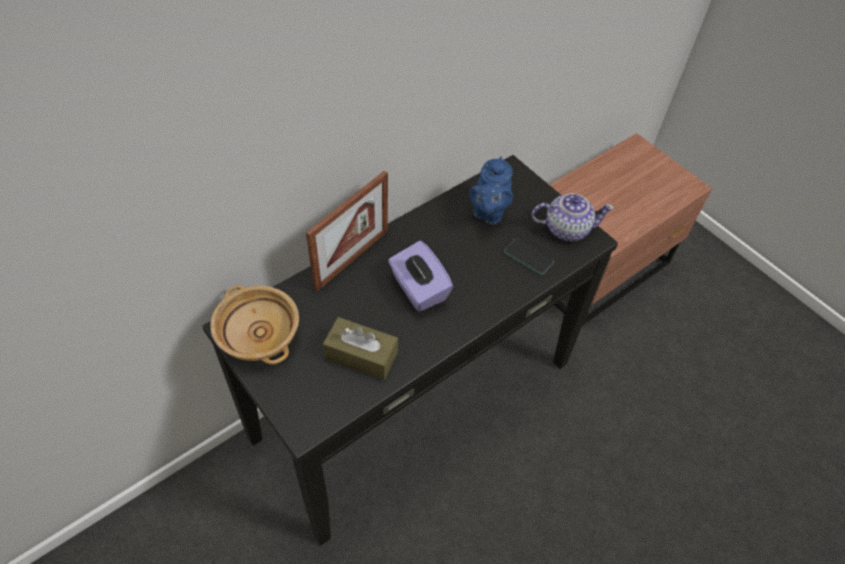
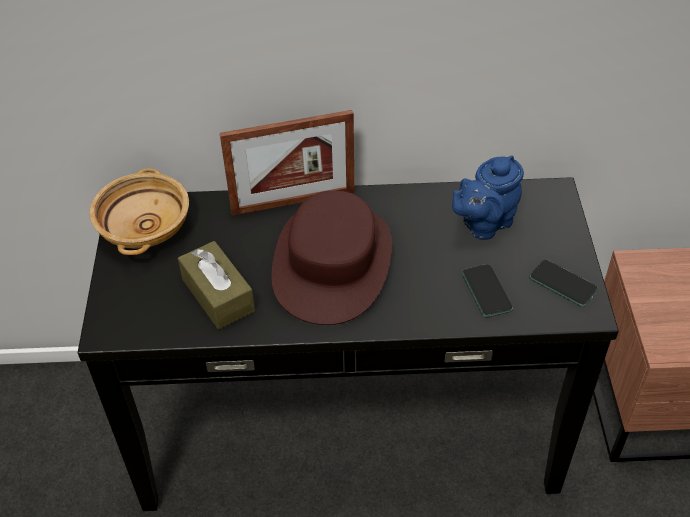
camera: 40 degrees right, 5 degrees down
(418, 289) = (333, 263): purple tissue box -> brown hat
(566, 229) = (563, 284): teapot -> phone

